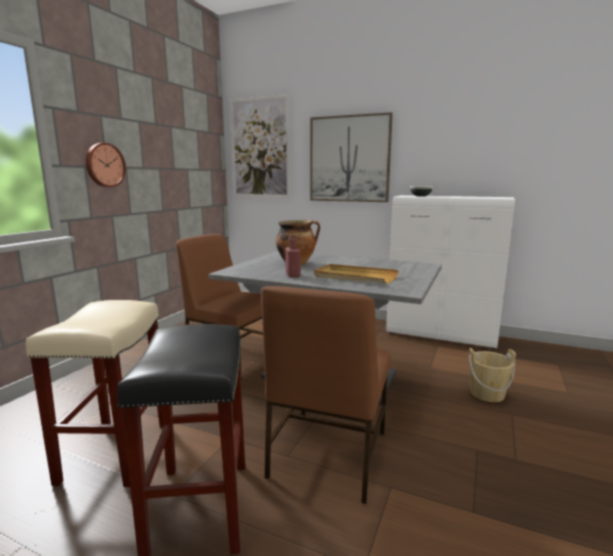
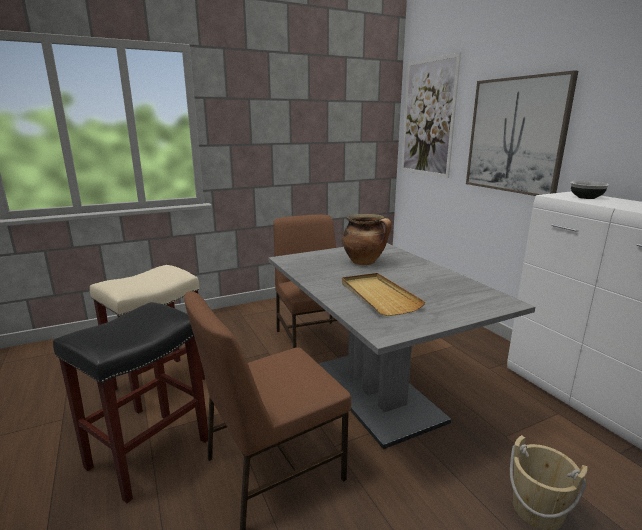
camera: 40 degrees right, 5 degrees up
(104, 165) = (248, 143): wall clock -> none
(293, 275) = (327, 277): red bottle -> none

